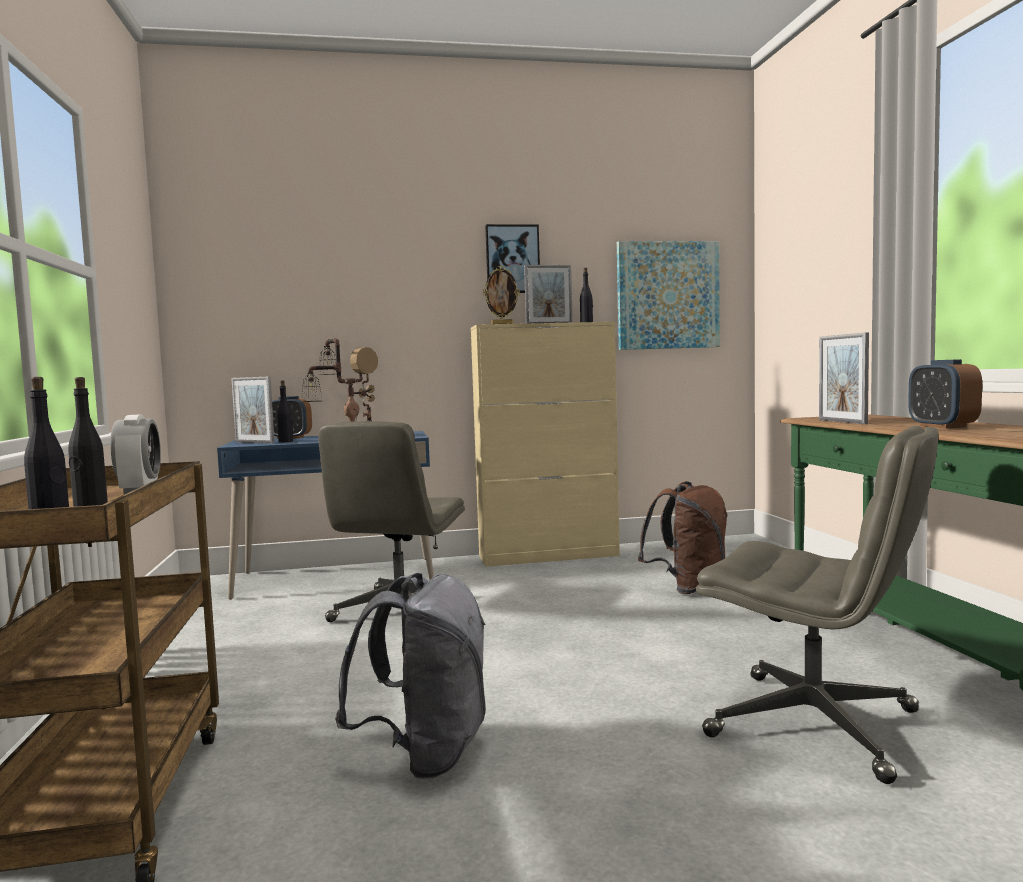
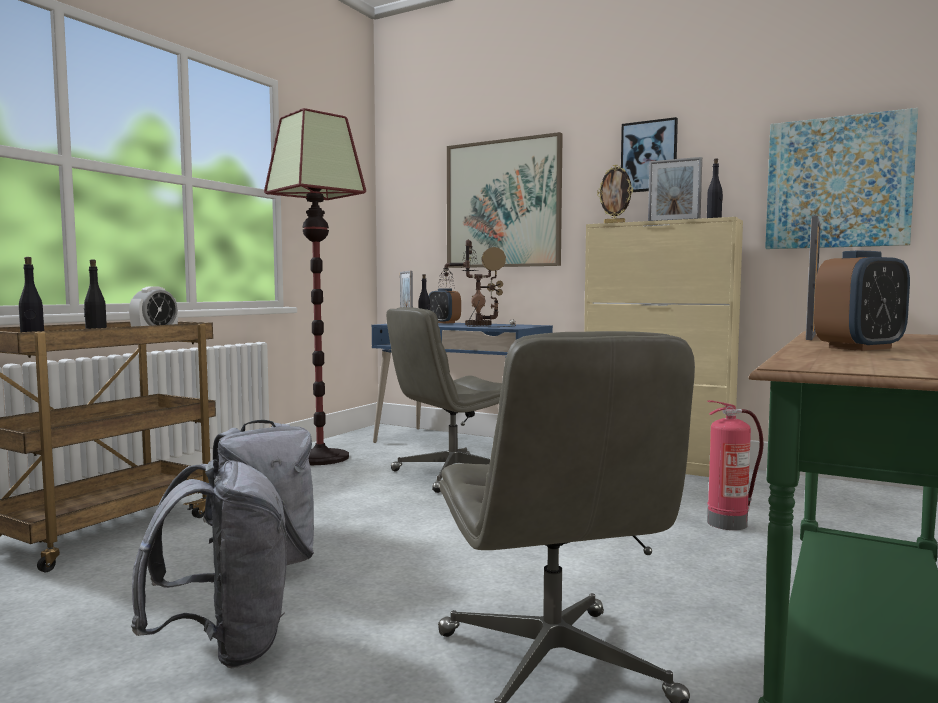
camera: 40 degrees right, 0 degrees up
(201, 632) = (321, 458): none -> floor lamp
(351, 298) = (503, 204): none -> picture
(578, 836) = (224, 647): none -> grey backpack
(688, 587) = (728, 523): brown backpack -> fire extinguisher
(942, 426) = (860, 348): alarm clock -> alarm clock turned 150 degrees counterclockwise

